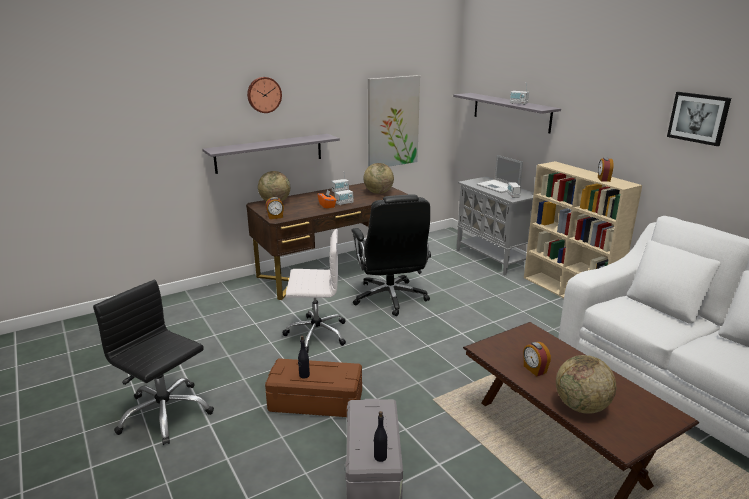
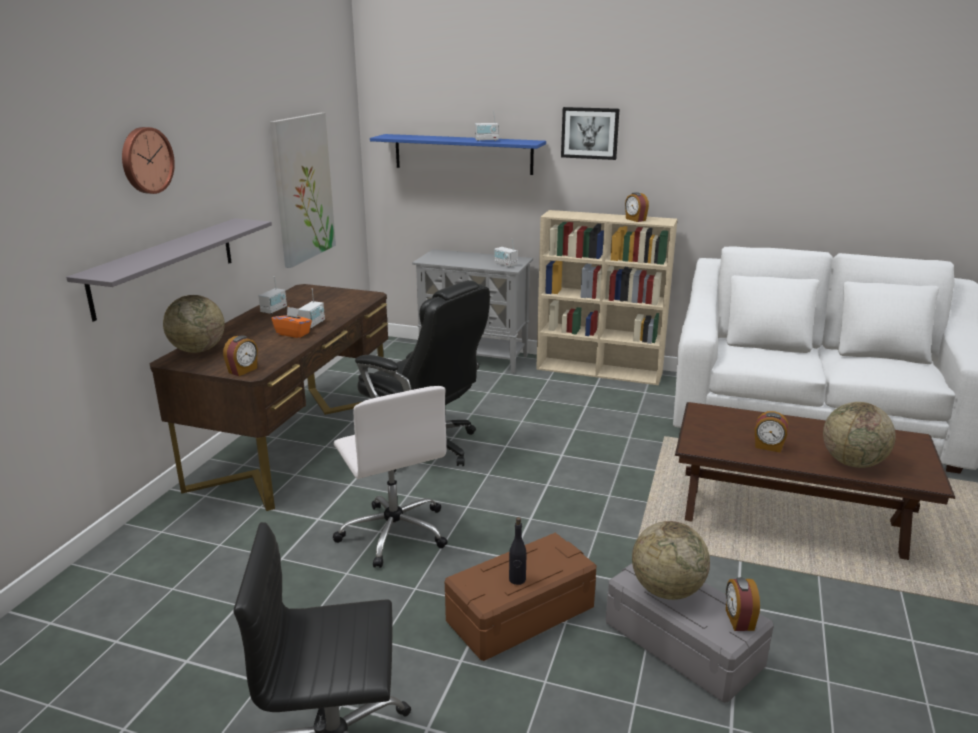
camera: 40 degrees left, 0 degrees up
(315, 334) = (394, 532): white office chair -> white office chair turned 105 degrees clockwise
(378, 193) = (333, 299): globe -> globe (666, 590)
(380, 457) = (738, 620): black bottle -> alarm clock
(498, 187) = (471, 258): laptop -> none
(511, 112) = (463, 154): grey shelf -> blue shelf
(698, 118) = (734, 132): picture -> picture (590, 133)

